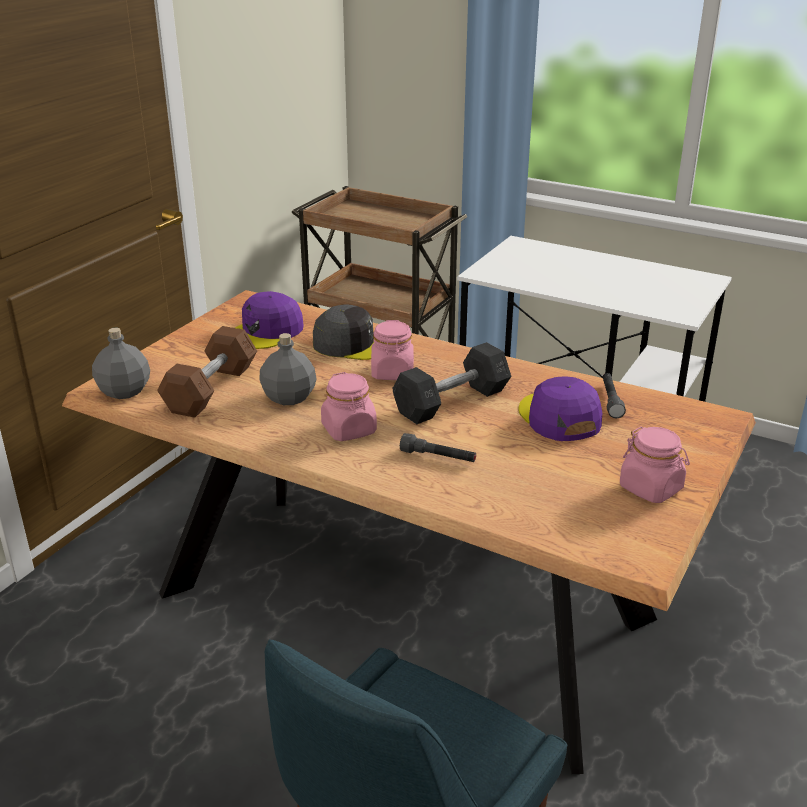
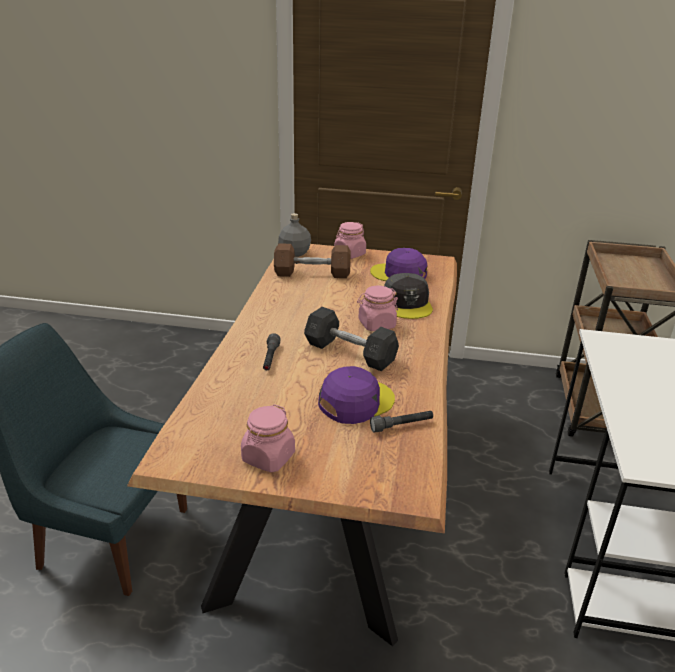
camera: 70 degrees right, 0 degrees up
(289, 397) = (318, 297): grey bottle -> none
(349, 430) = (289, 322): pink jar -> pink jar (349, 254)

